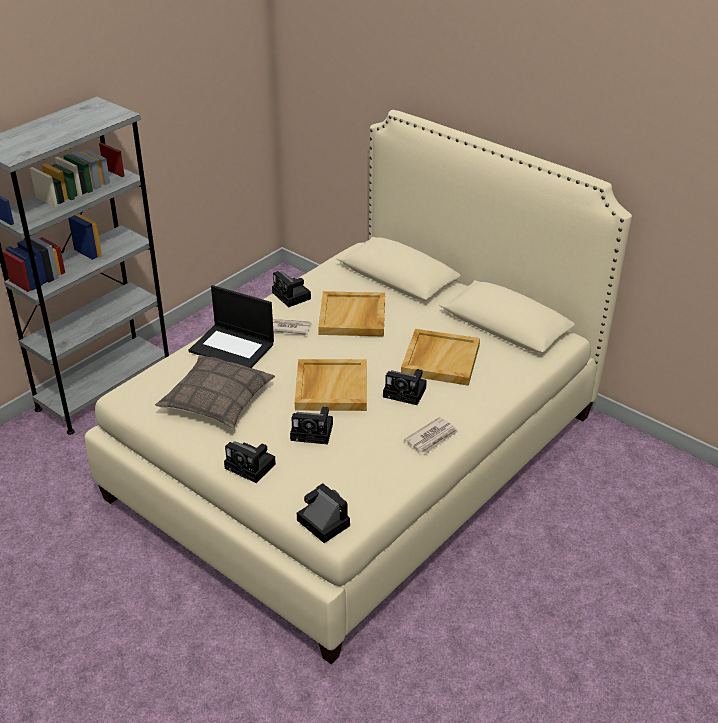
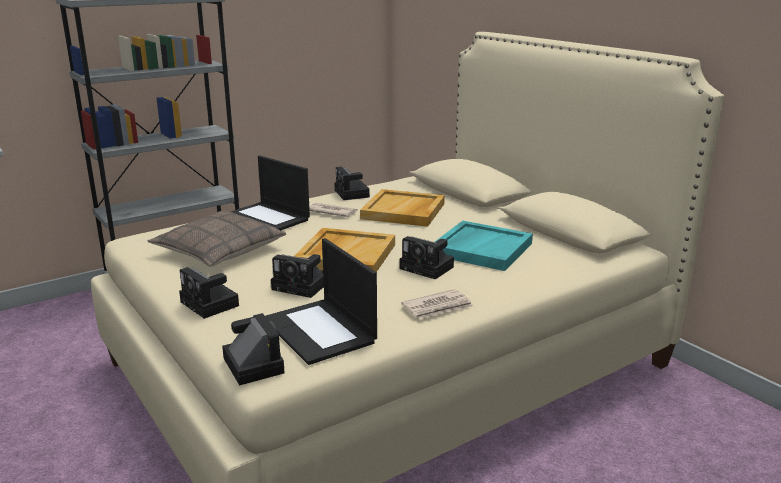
camera: 15 degrees right, 15 degrees down
(354, 479) = (320, 331): none -> laptop
(440, 359) = (481, 248): beige tray -> turquoise tray

